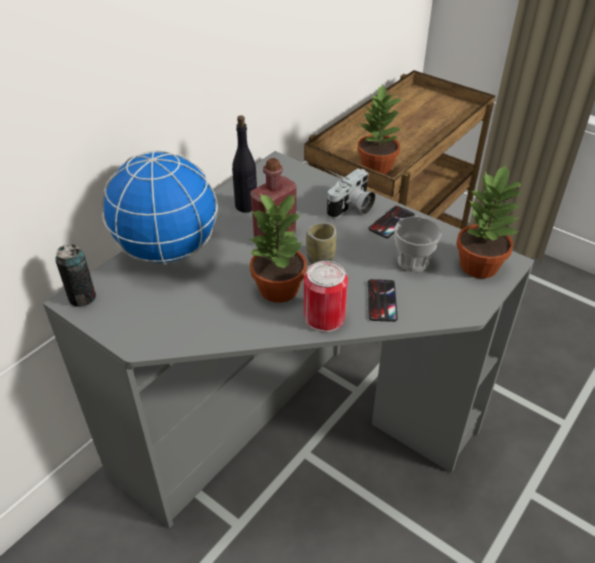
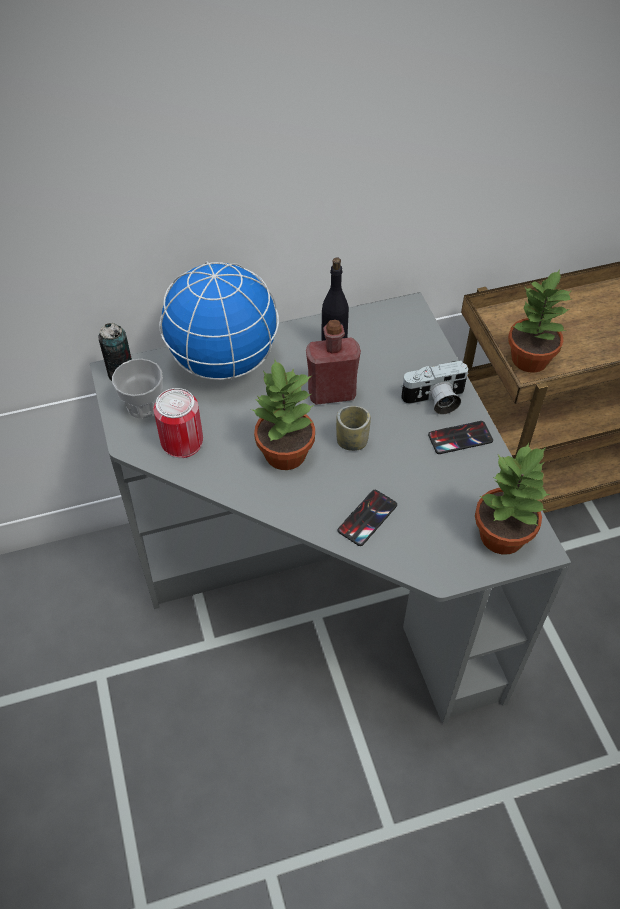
camera: 35 degrees right, 10 degrees up
(324, 317) = (299, 505): can -> can (182, 442)
(413, 262) = (438, 494): cup -> cup (143, 406)

